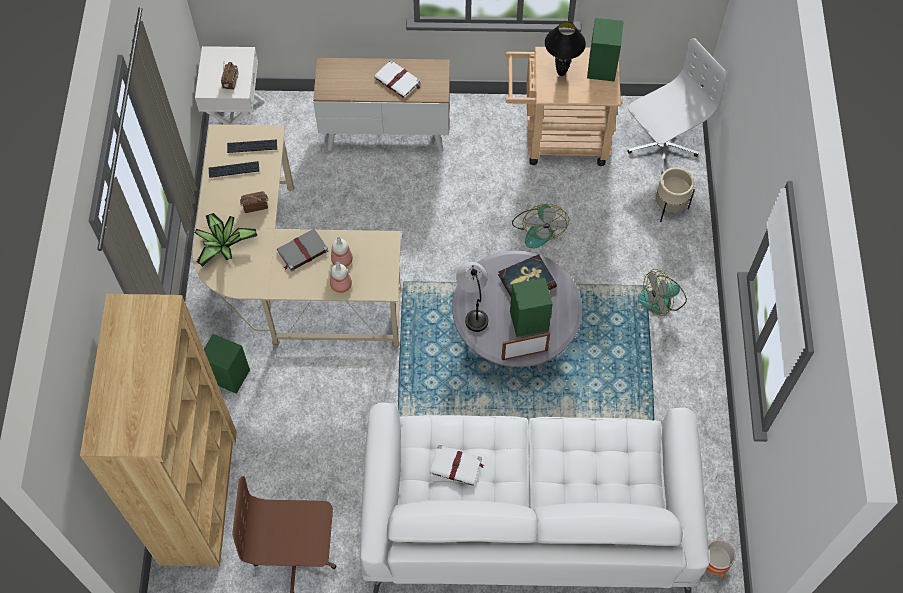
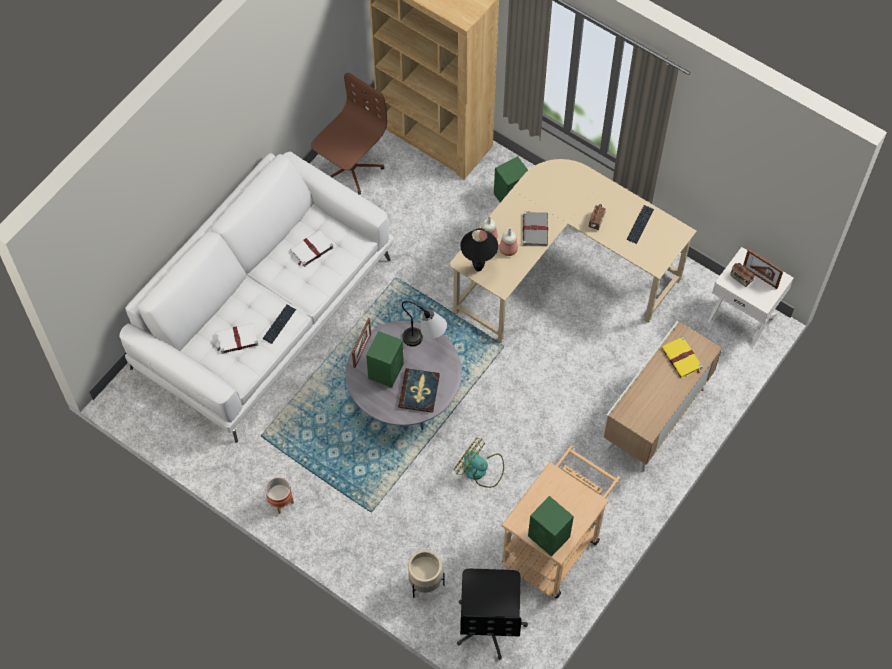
camera: 125 degrees right, 0 degrees up
(219, 69) = (760, 277): none -> picture frame
(223, 244) = (577, 185): potted plant -> none
(252, 147) = (653, 247): keyboard -> keyboard (279, 324)
(350, 78) = (682, 359): none -> yellow book
(398, 81) = (655, 391): white book -> white book (236, 339)
(561, 73) = (565, 500): black table lamp -> black table lamp (478, 268)
(661, 145) = (489, 623): white office chair -> black office chair
(662, 300) = (350, 515): fan -> none
(712, 565) = (137, 400): planter -> planter (280, 502)

